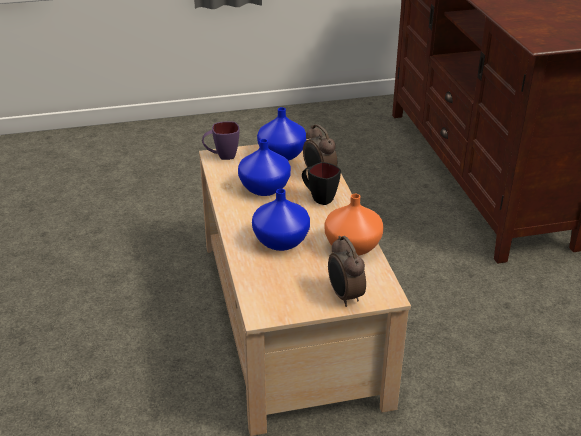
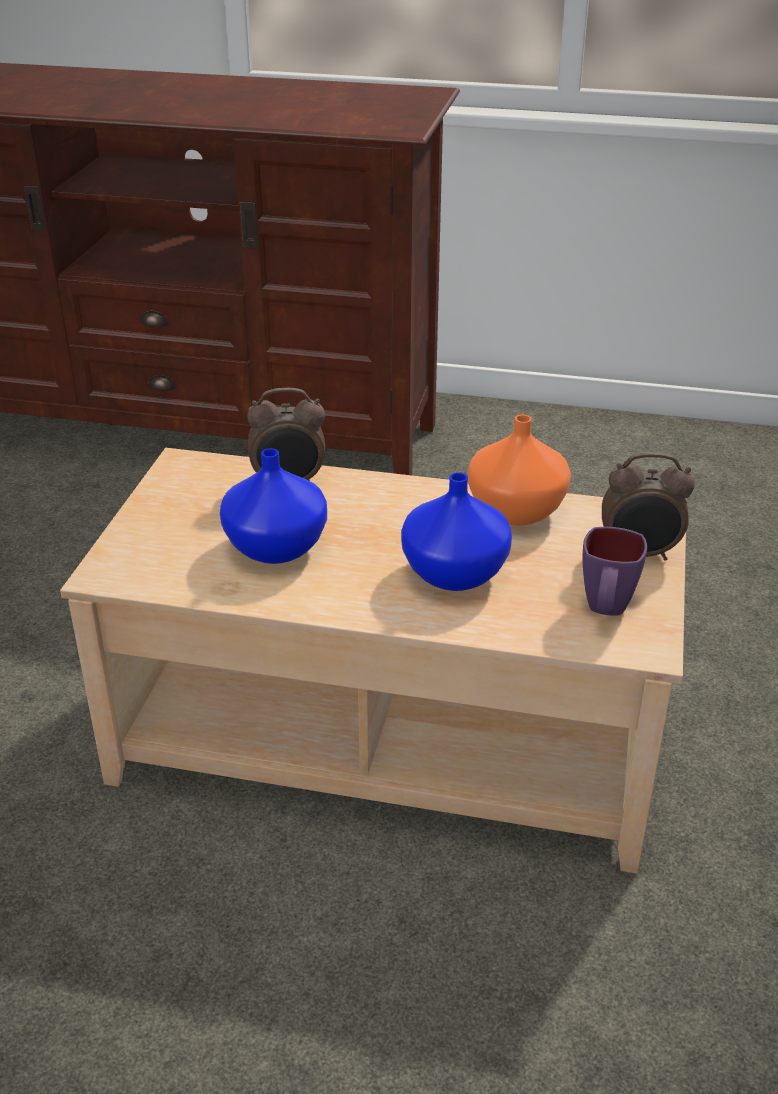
camera: 65 degrees left, 0 degrees up
(221, 156) = (115, 566): purple mug -> purple mug (605, 611)
(283, 154) = (183, 499): blue vase -> none
(319, 198) = (355, 502): black mug -> none

